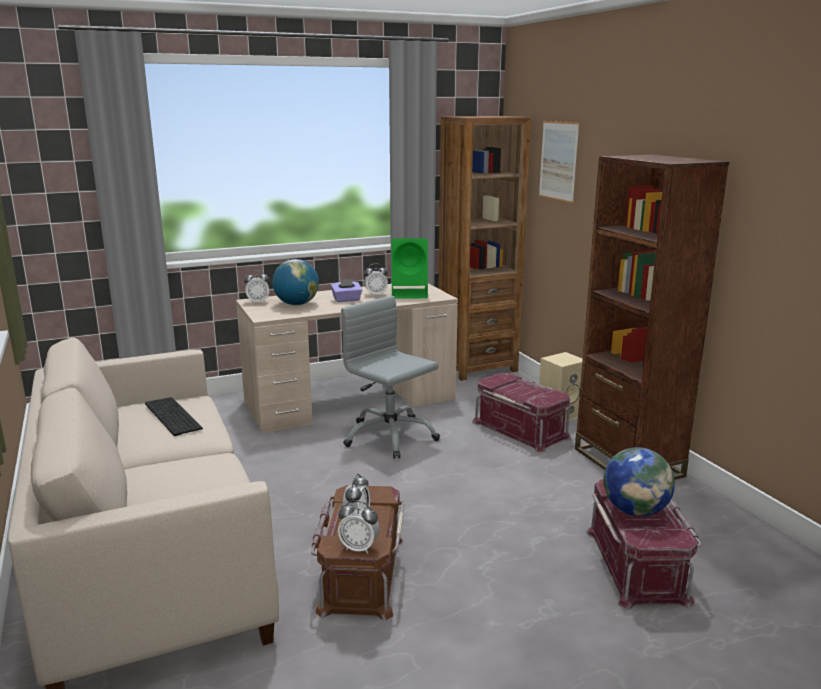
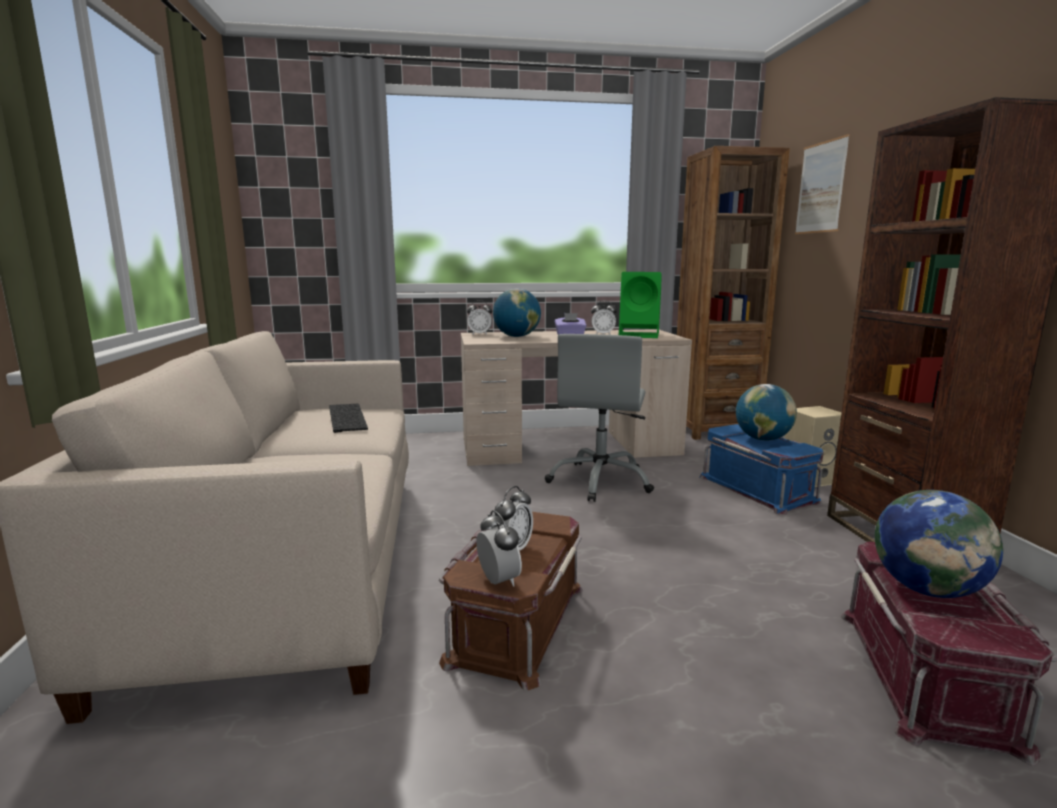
camera: 15 degrees right, 5 degrees down
(359, 548) = (498, 581): alarm clock -> alarm clock turned 150 degrees counterclockwise
(389, 436) = (600, 481): grey office chair -> grey office chair turned 135 degrees counterclockwise
(521, 429) = (758, 489): red storage box -> blue storage box
(523, 388) = (763, 439): none -> globe

